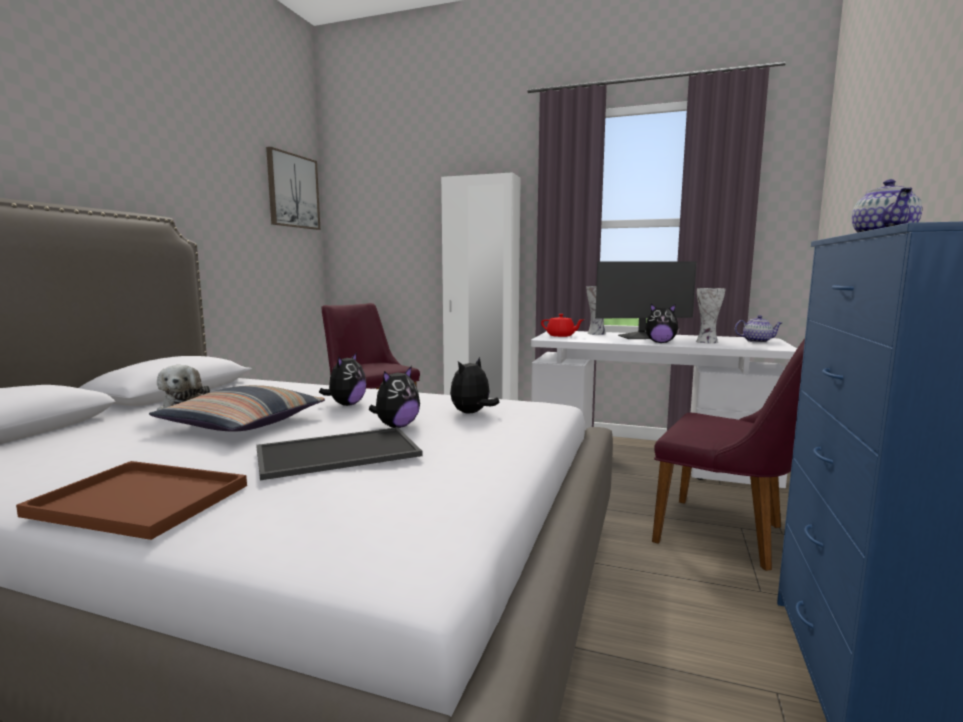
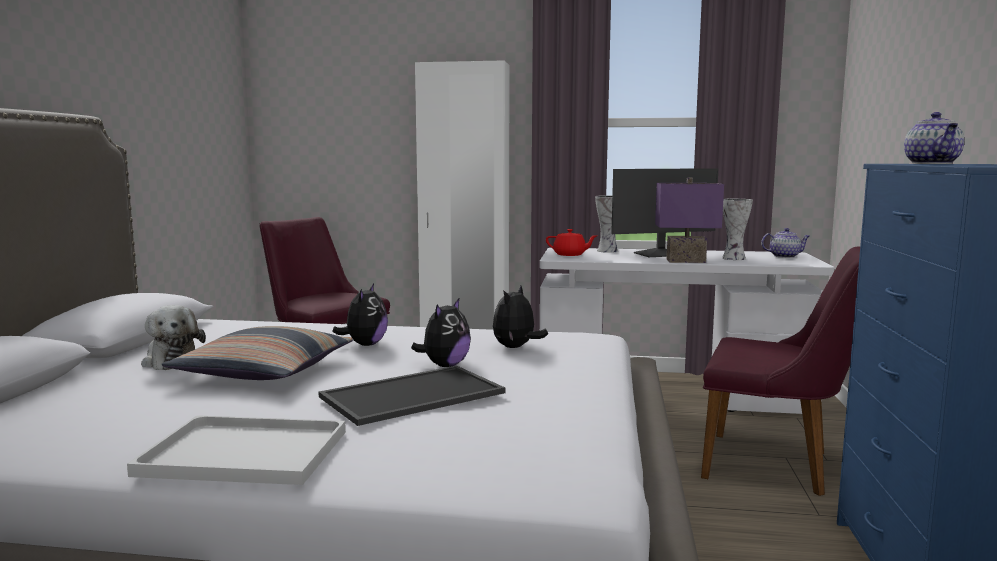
camera: 10 degrees left, 0 degrees up
(135, 500) = (240, 453): brown tray -> white tray
(293, 191) = (215, 74): picture -> none
(660, 342) = (686, 261): plush toy -> purple table lamp

